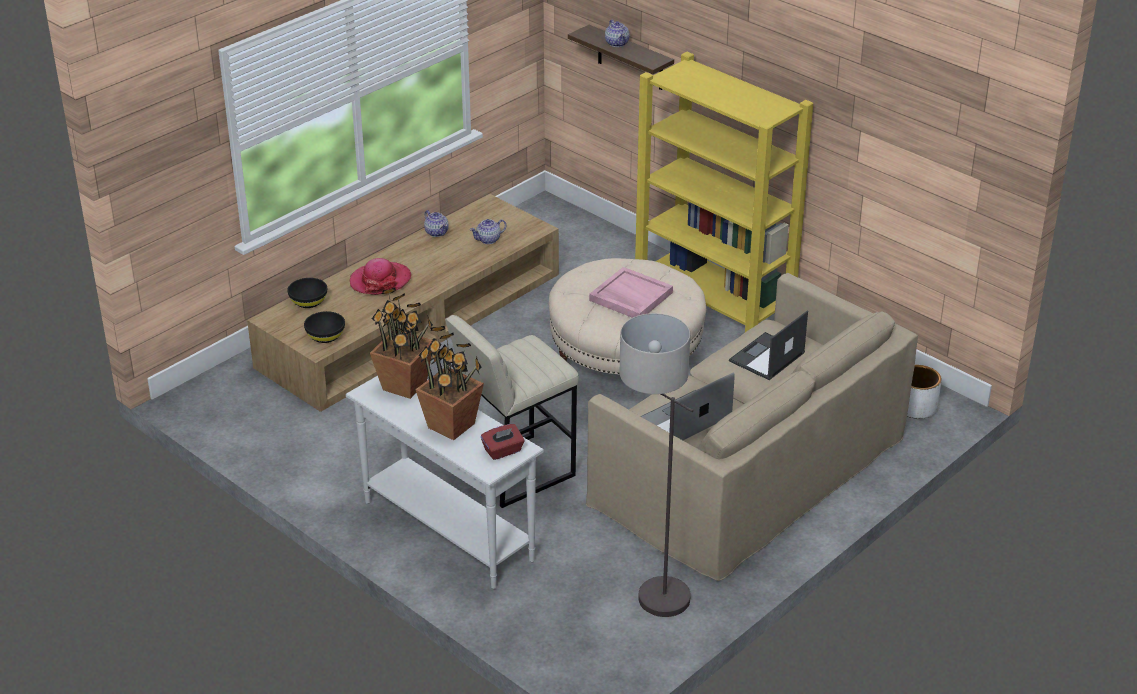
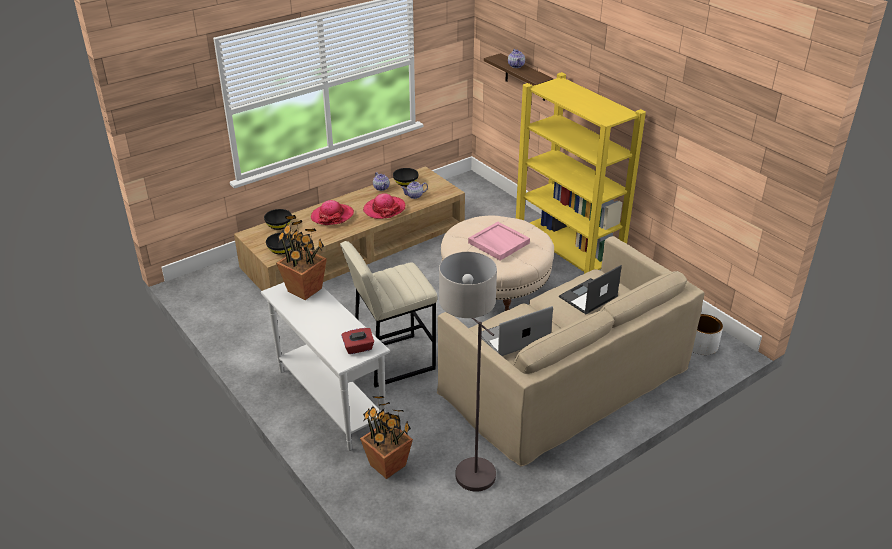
camera: 10 degrees right, 0 degrees up
(451, 263) = (384, 209): none -> hat
(452, 426) = (328, 324): potted plant -> potted plant (388, 465)
(469, 222) = (406, 183): none -> black bowl

